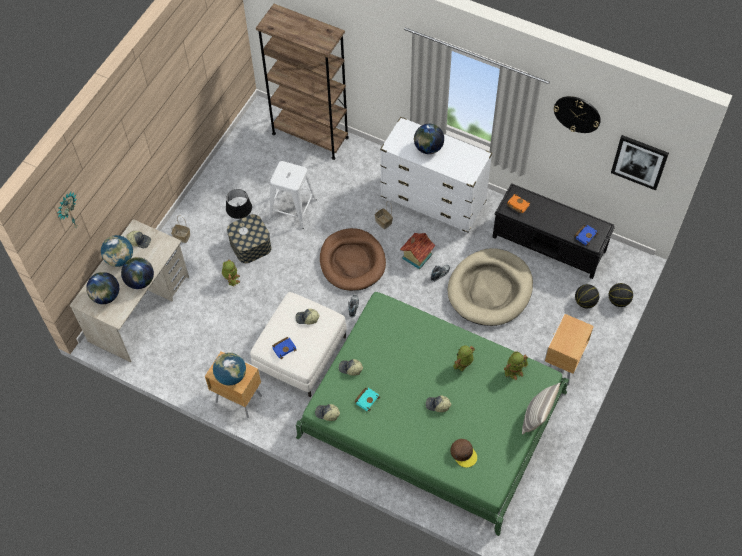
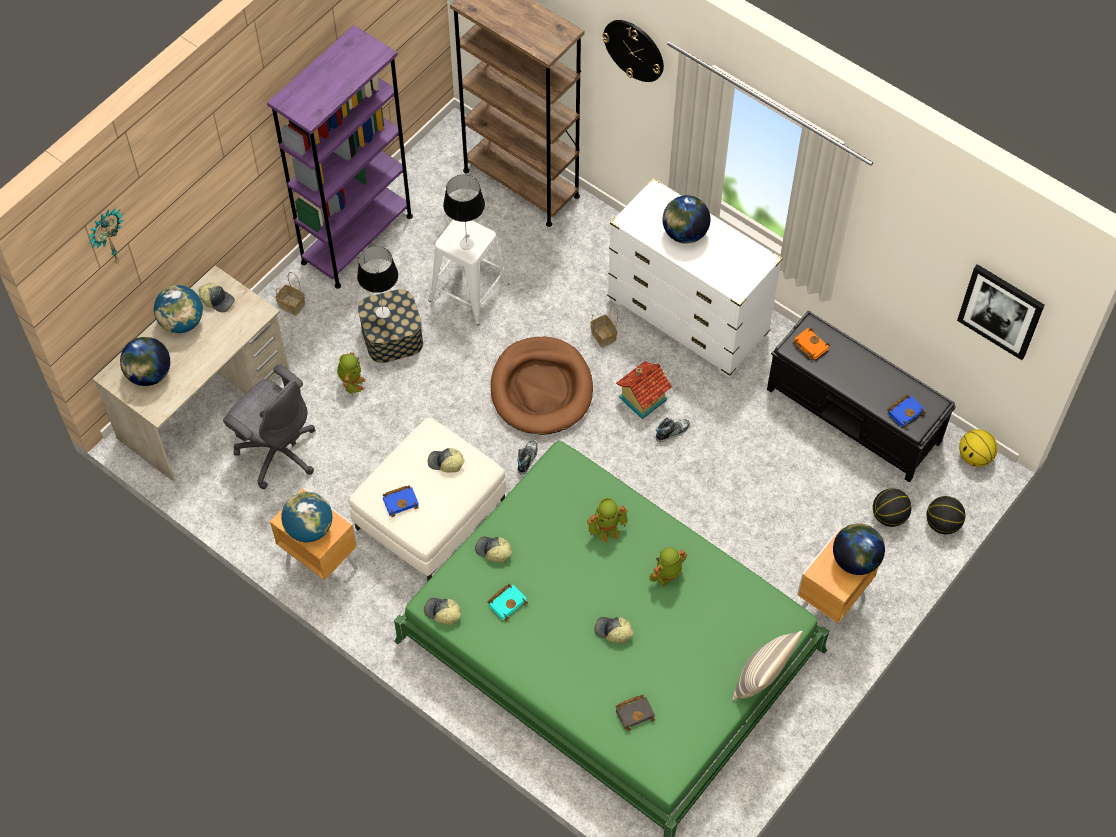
camera: 10 degrees right, 0 degrees up
(140, 281) = (205, 360): globe -> globe (855, 560)
(193, 331) = (277, 451): none -> grey office chair
(214, 188) = (357, 239): none -> purple bookcase
(290, 178) = (467, 244): none -> table lamp
(463, 453) = (635, 712): brown cap -> black book
(490, 289) = (744, 470): beige dog bed -> none
(514, 371) = (744, 601): toy robot -> toy robot (607, 529)
(577, 114) = (913, 219): wall clock -> wall clock (634, 50)
(628, 256) = (975, 457): none -> basketball

